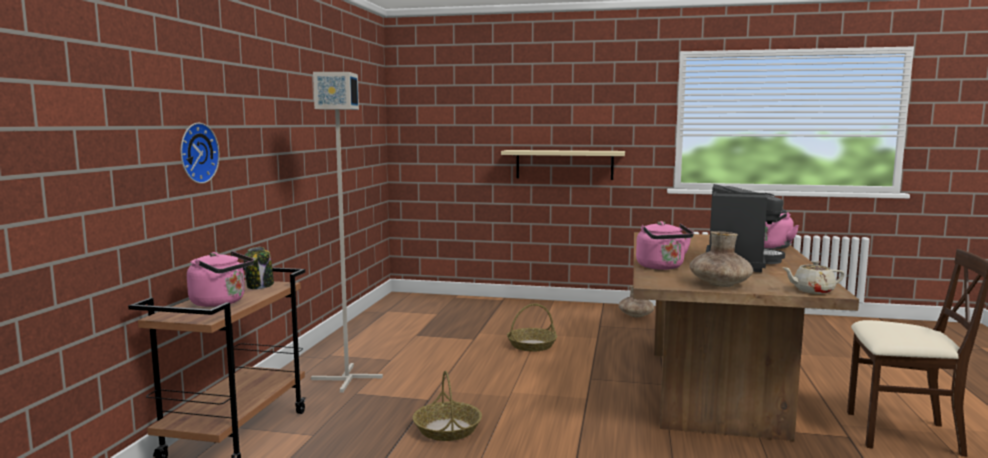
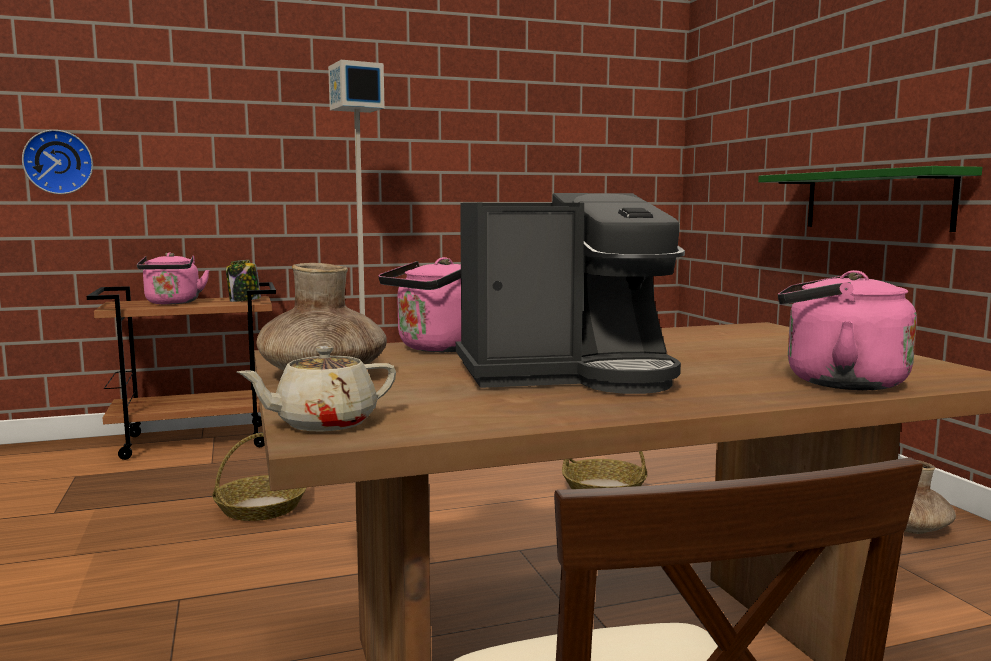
camera: 60 degrees right, 0 degrees up
(196, 153) = (221, 161): wall clock -> wall clock (59, 162)
(564, 164) = (876, 200): beige shelf -> green shelf
(812, 291) = (324, 423): beige teapot -> beige teapot turned 90 degrees counterclockwise

